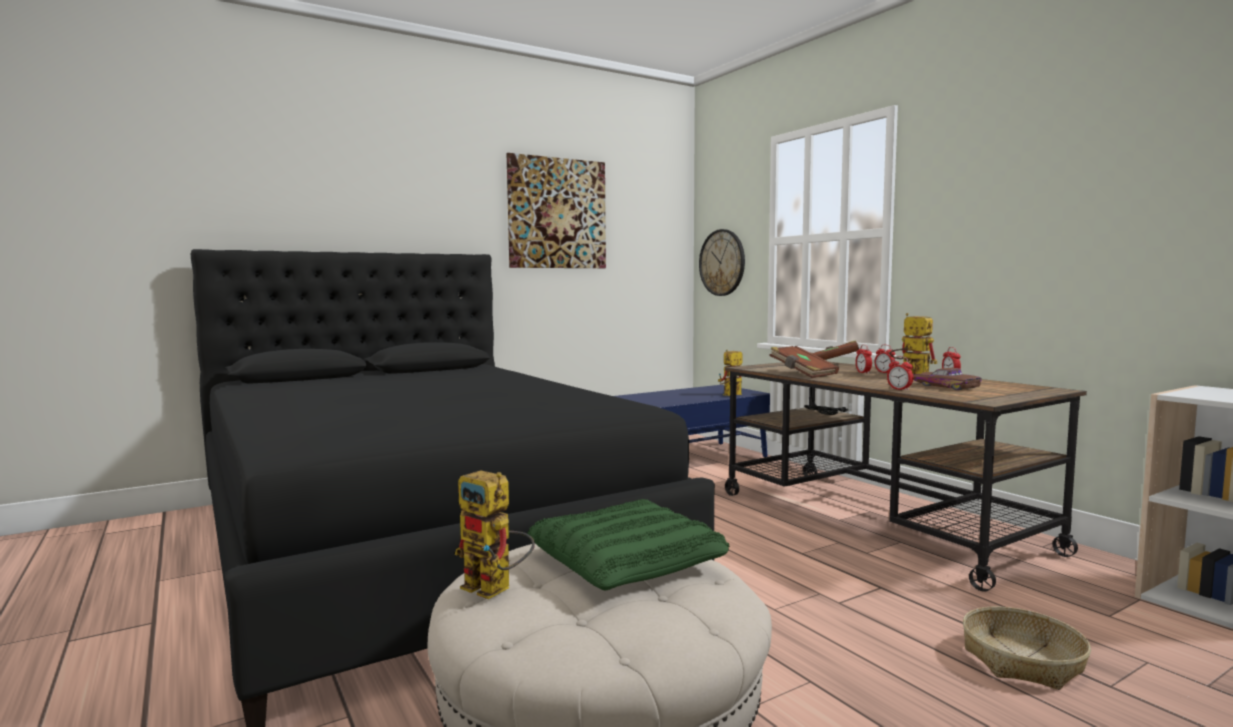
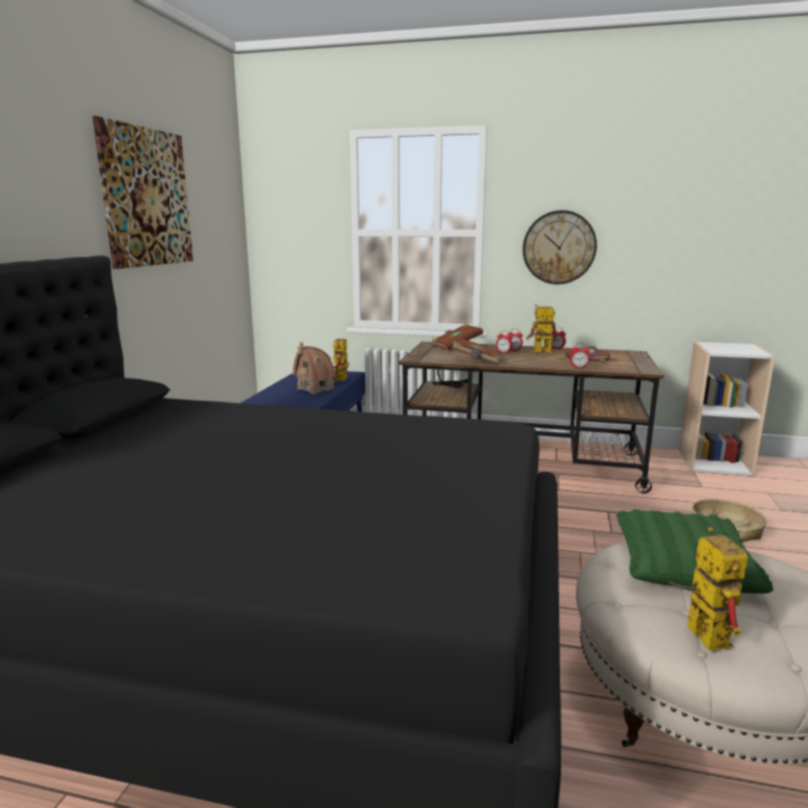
camera: 45 degrees left, 10 degrees up
(496, 589) = (699, 631): toy robot -> toy robot turned 90 degrees counterclockwise
(689, 397) = (315, 389): none -> toy house
(722, 262) = (290, 250): wall clock -> wall clock (559, 247)

